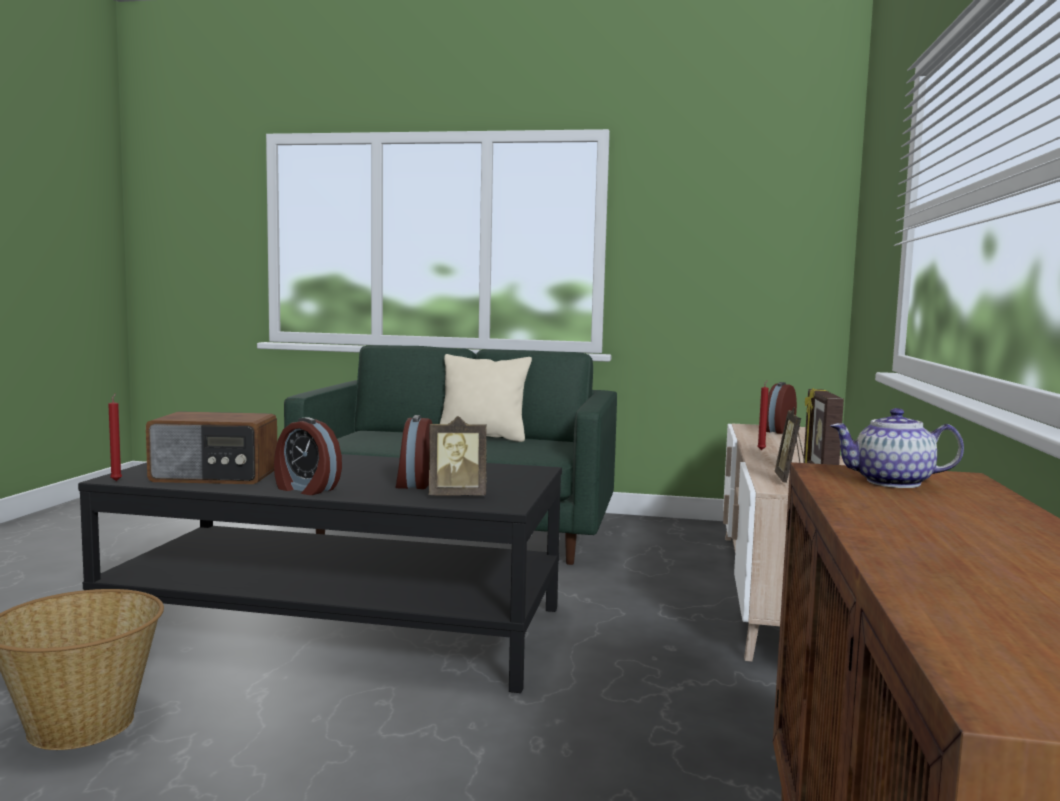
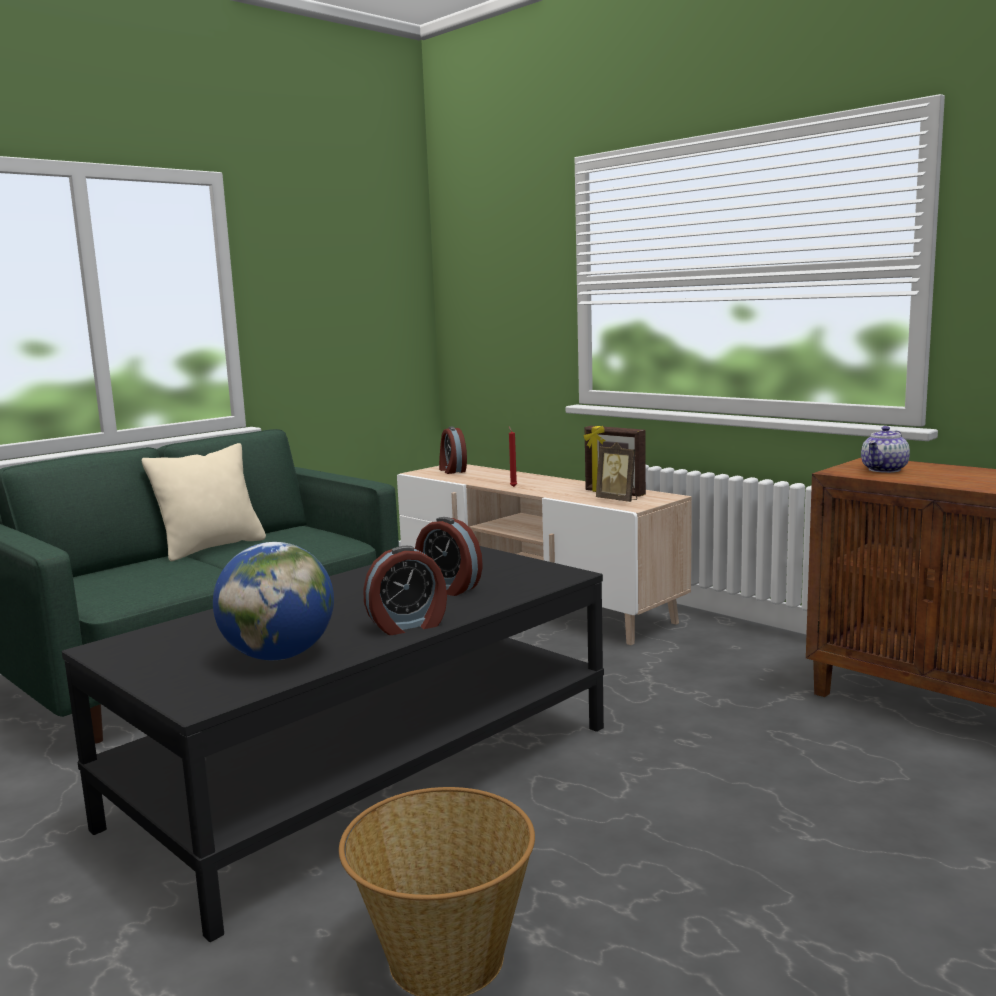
camera: 55 degrees left, 5 degrees up
(117, 480) = (213, 703): red candle -> none
(215, 476) = (279, 656): radio -> globe
(457, 495) = (514, 581): picture frame -> none

